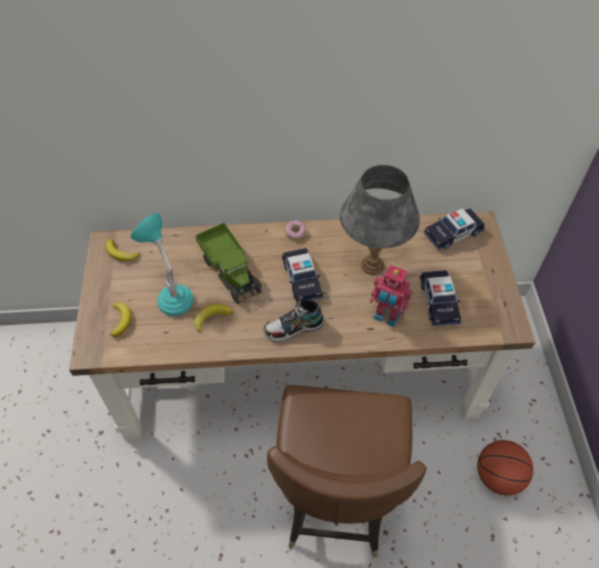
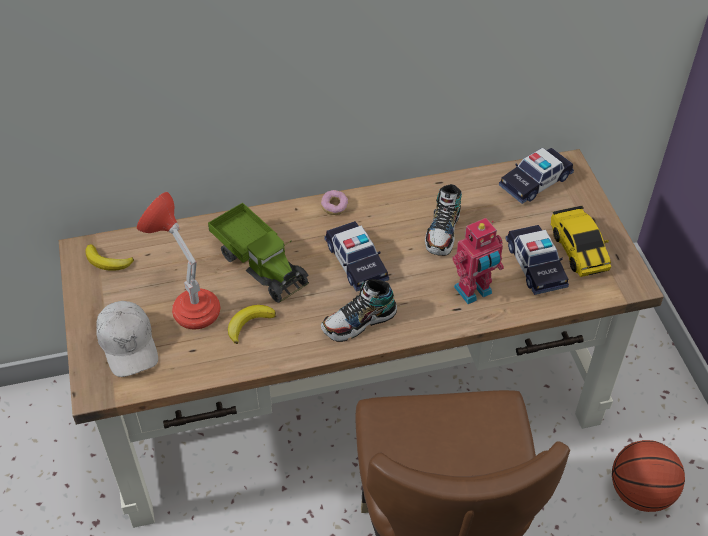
camera: 10 degrees left, 5 degrees down
(121, 320) = (128, 344): banana -> white cap
(171, 294) = (188, 303): turquoise table lamp -> red table lamp
(373, 265) = (443, 232): grey table lamp -> shoe
(386, 316) = (474, 292): toy robot -> toy robot turned 45 degrees counterclockwise
(475, 294) = (578, 250): none -> toy car

